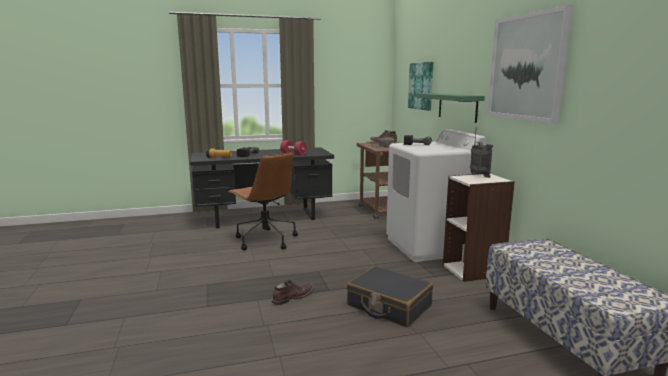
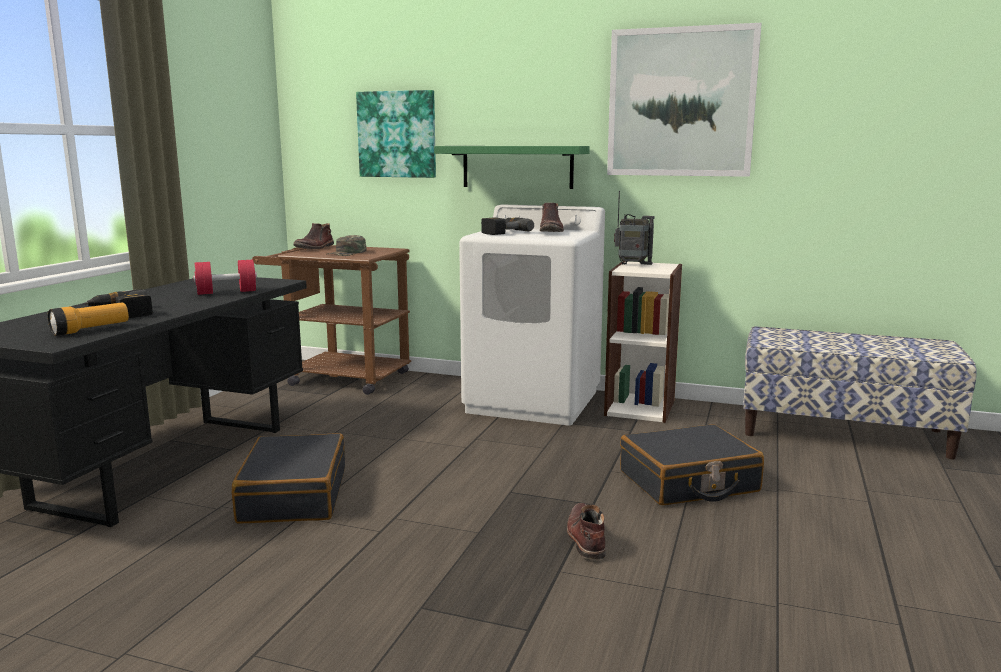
camera: 55 degrees left, 0 degrees up
(265, 240) = (293, 495): brown office chair -> black suitcase
(439, 146) = (551, 230): none -> brown boot

